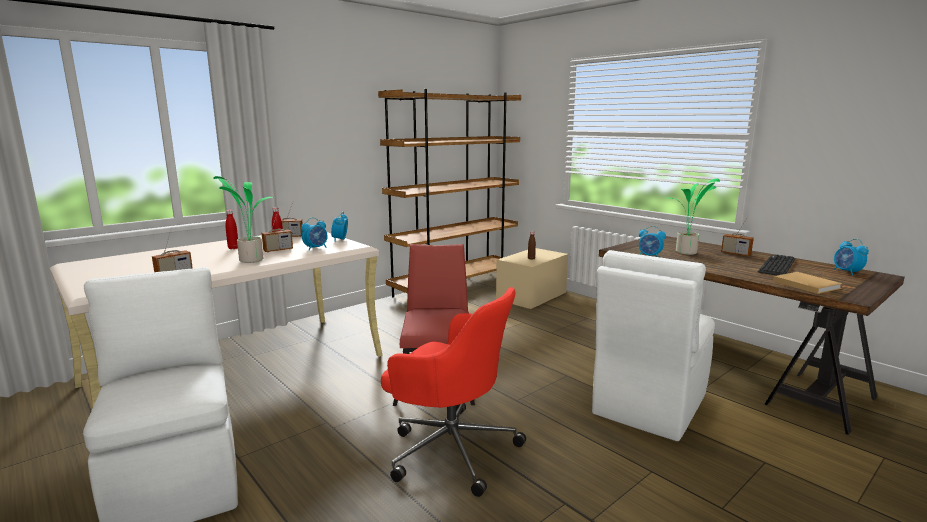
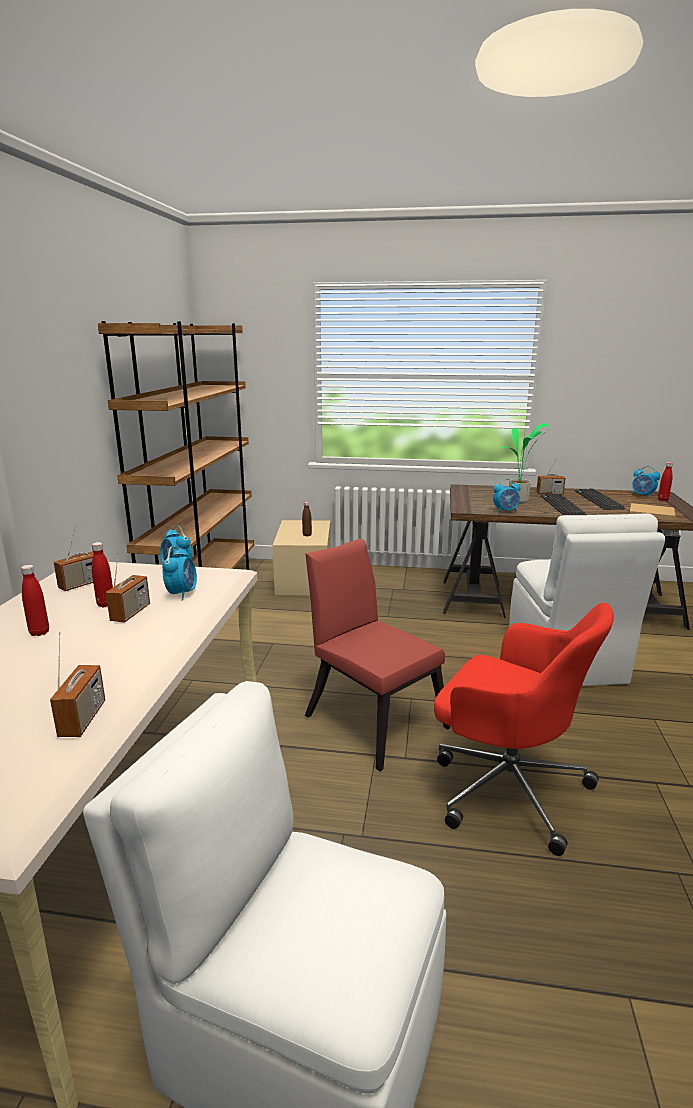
camera: 40 degrees left, 5 degrees up
(250, 260) = (135, 644): potted plant -> none
(450, 448) = (506, 786): red office chair -> red office chair turned 45 degrees clockwise
(720, 262) = (562, 505): none -> keyboard
(863, 279) = (662, 500): none -> red bottle

